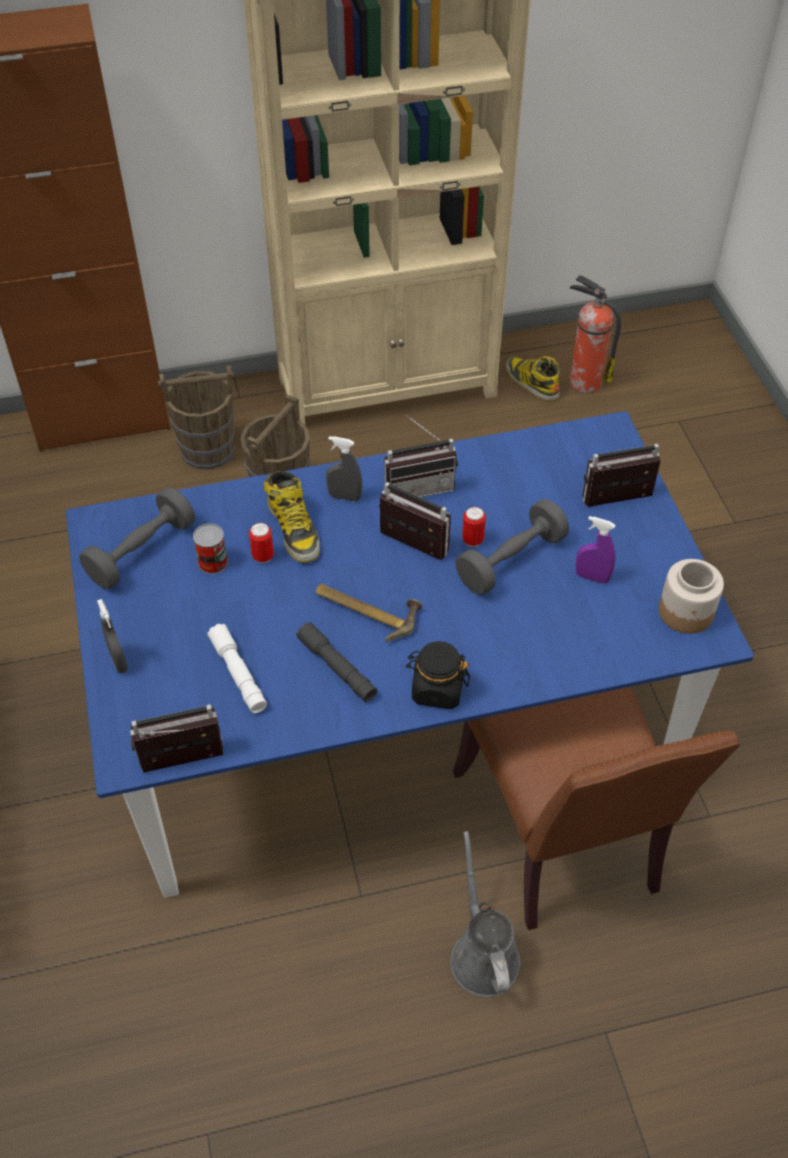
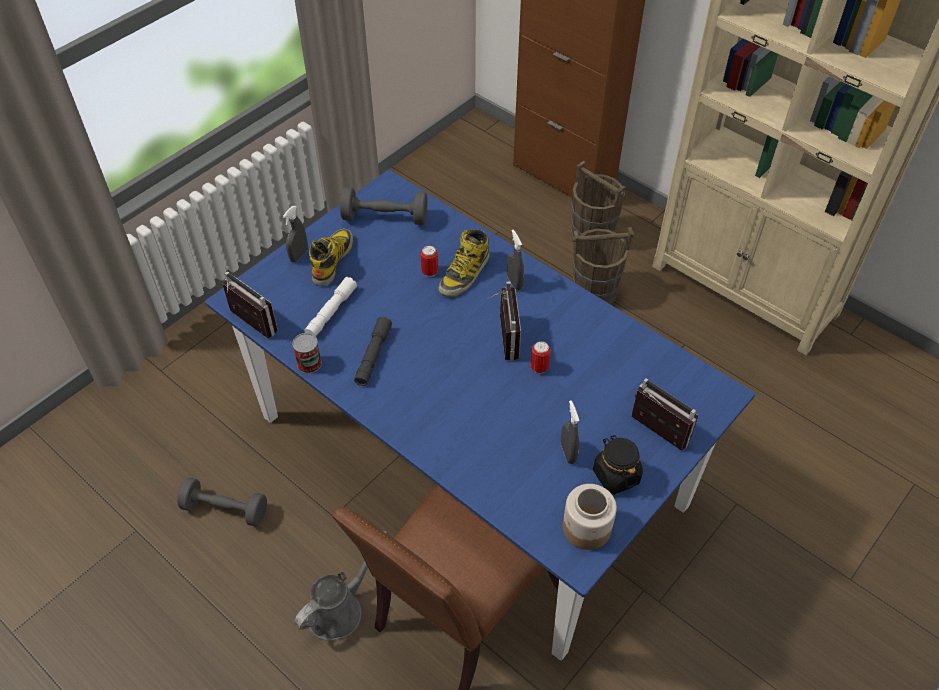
camera: 55 degrees right, 0 degrees up
(213, 562) = (405, 252): can -> can (309, 363)
(367, 609) = (431, 345): hammer -> none
(418, 486) = (559, 313): radio -> none
(437, 689) = (397, 416): black jar -> black jar (616, 475)
(511, 560) = (540, 398): grey dumbbell -> grey dumbbell (225, 509)
(531, 382) = (843, 367): boot -> boot (332, 260)
(583, 381) = (882, 399): fire extinguisher -> none
(592, 577) = (568, 453): purple spray bottle -> grey spray bottle

